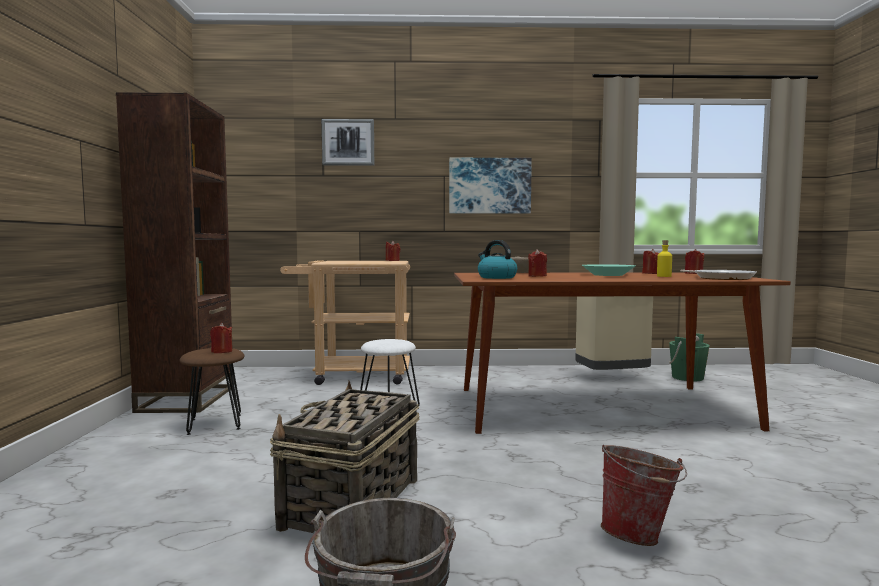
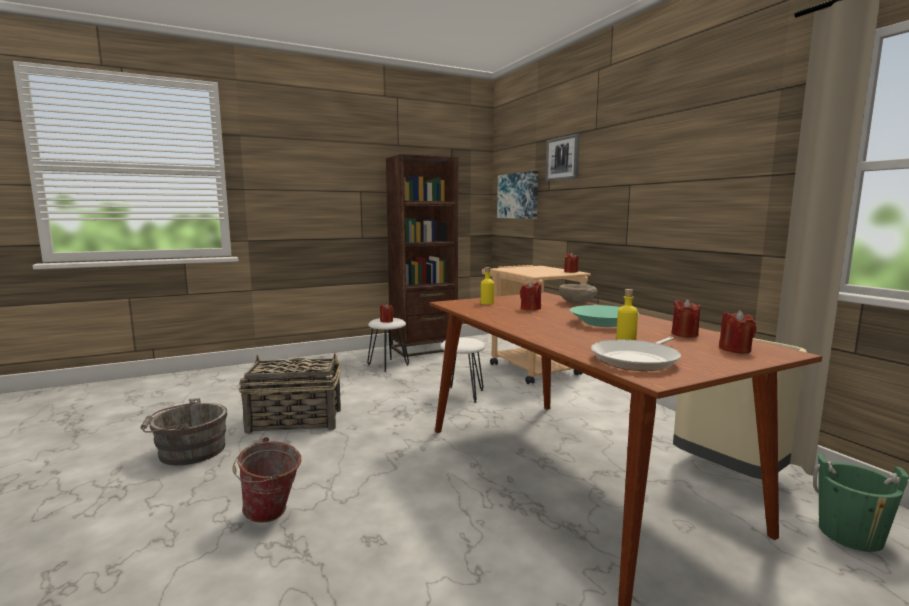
camera: 65 degrees right, 5 degrees up
(215, 424) = (388, 365): brown stool -> white stool
(489, 186) = (668, 194): picture -> picture (518, 196)
(496, 277) = (487, 303): kettle -> yellow bottle

